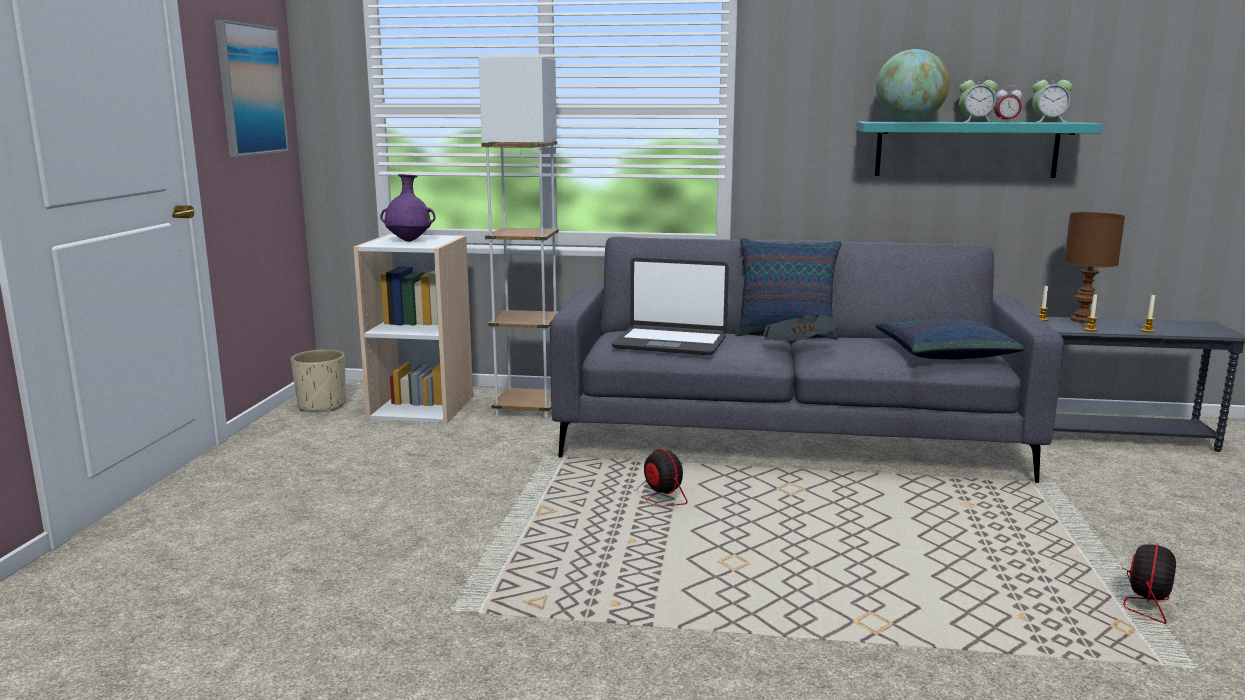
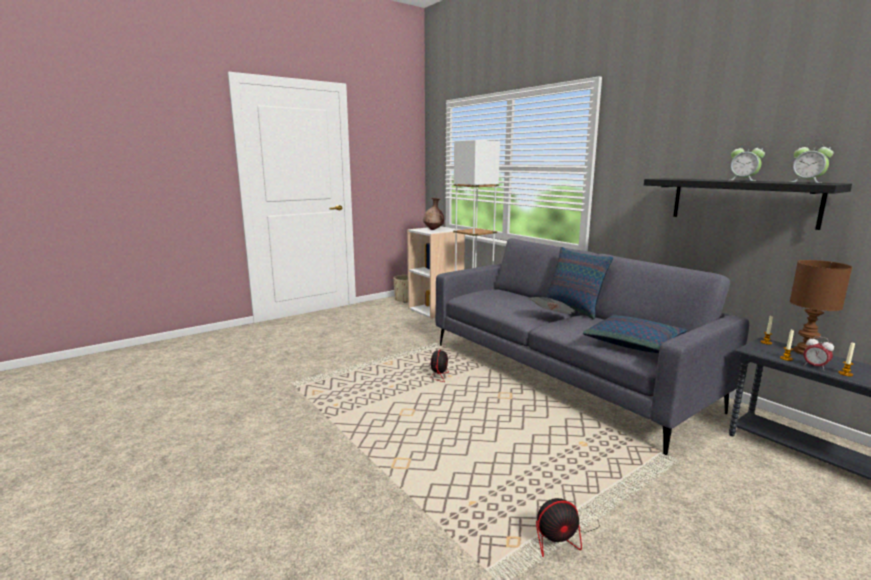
camera: 45 degrees right, 0 degrees up
(250, 90) = (392, 158): picture -> none
(409, 241) = (434, 229): purple vase -> brown vase
(670, 342) = (498, 299): laptop -> none
(909, 121) = (685, 179): globe -> none
(966, 149) = (742, 201): turquoise shelf -> black shelf
(1006, 122) = (755, 181): alarm clock -> alarm clock (815, 367)

